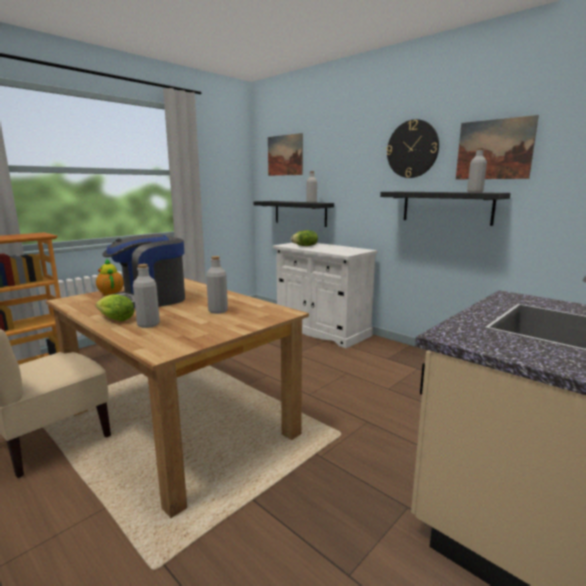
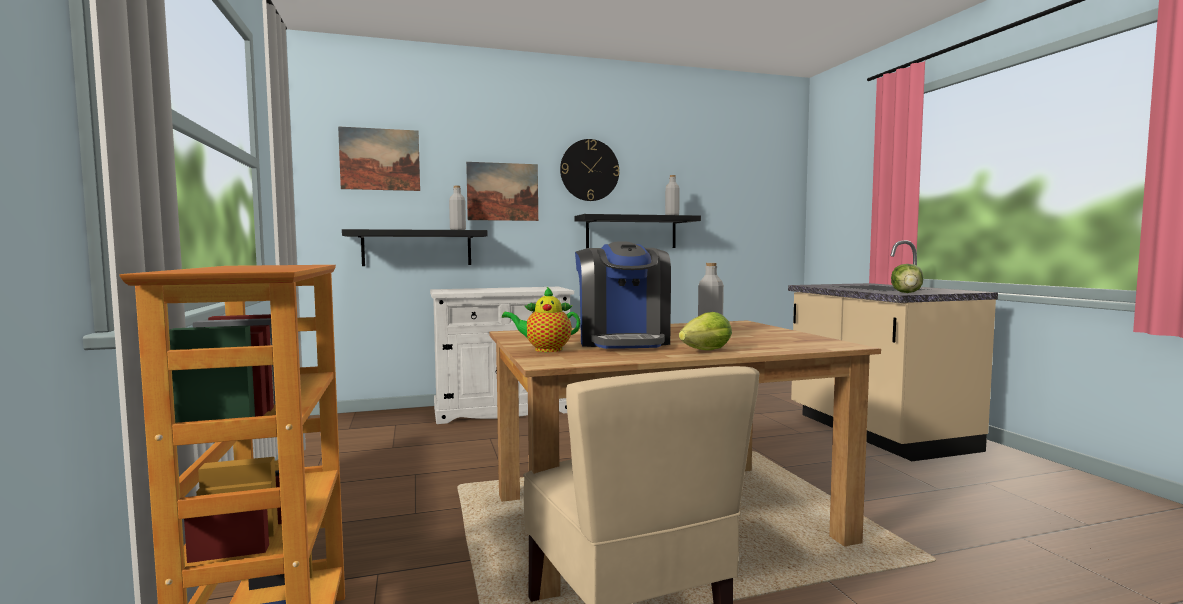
camera: 60 degrees left, 10 degrees down
(148, 324) = (740, 345): grey bottle -> none
(305, 246) = (474, 290): lettuce -> lettuce (907, 293)
(494, 149) = (668, 178): picture -> picture (502, 192)

